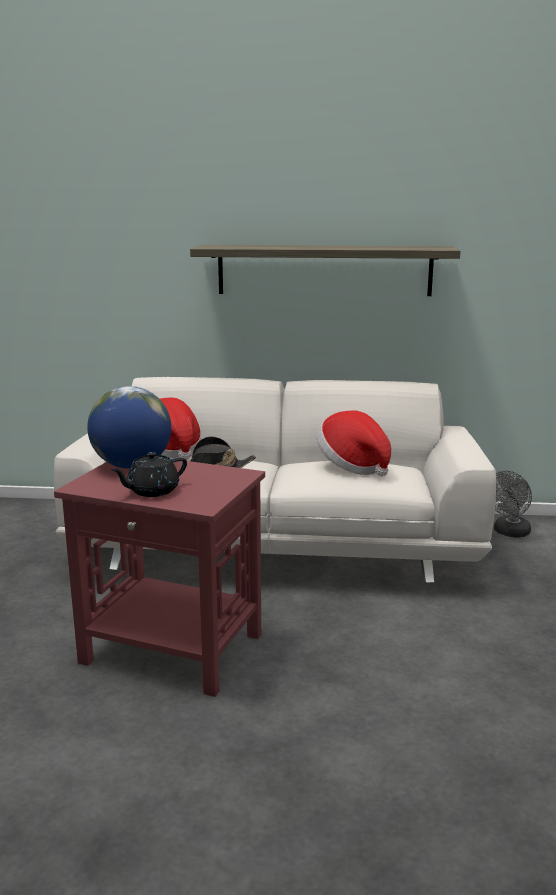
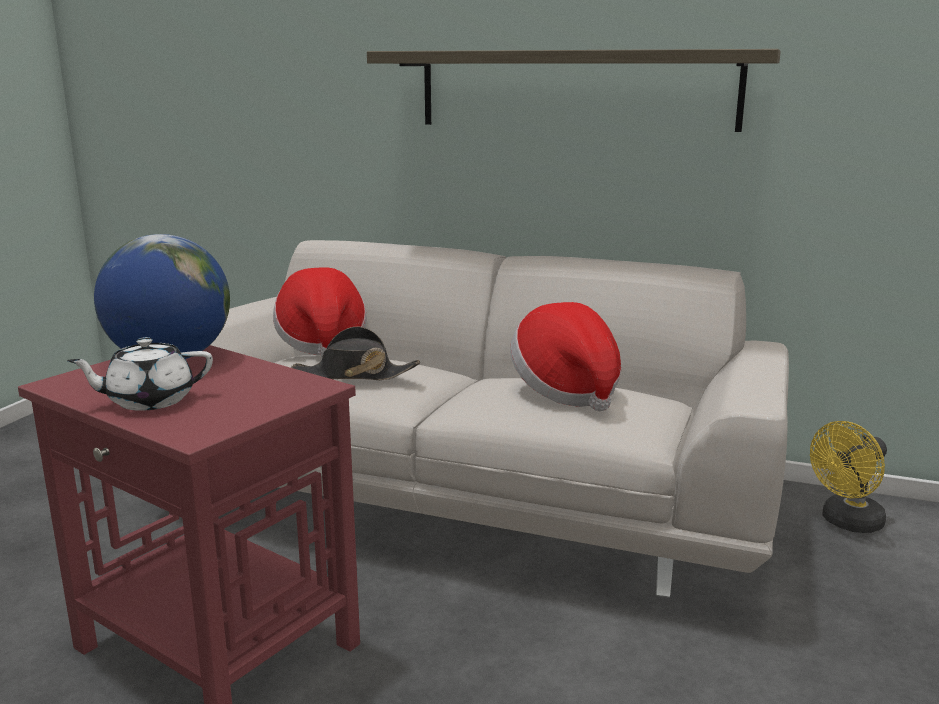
camera: 15 degrees right, 0 degrees up
(152, 491) = (149, 401): black teapot -> white teapot
(509, 533) = (846, 523): grey fan -> yellow fan

